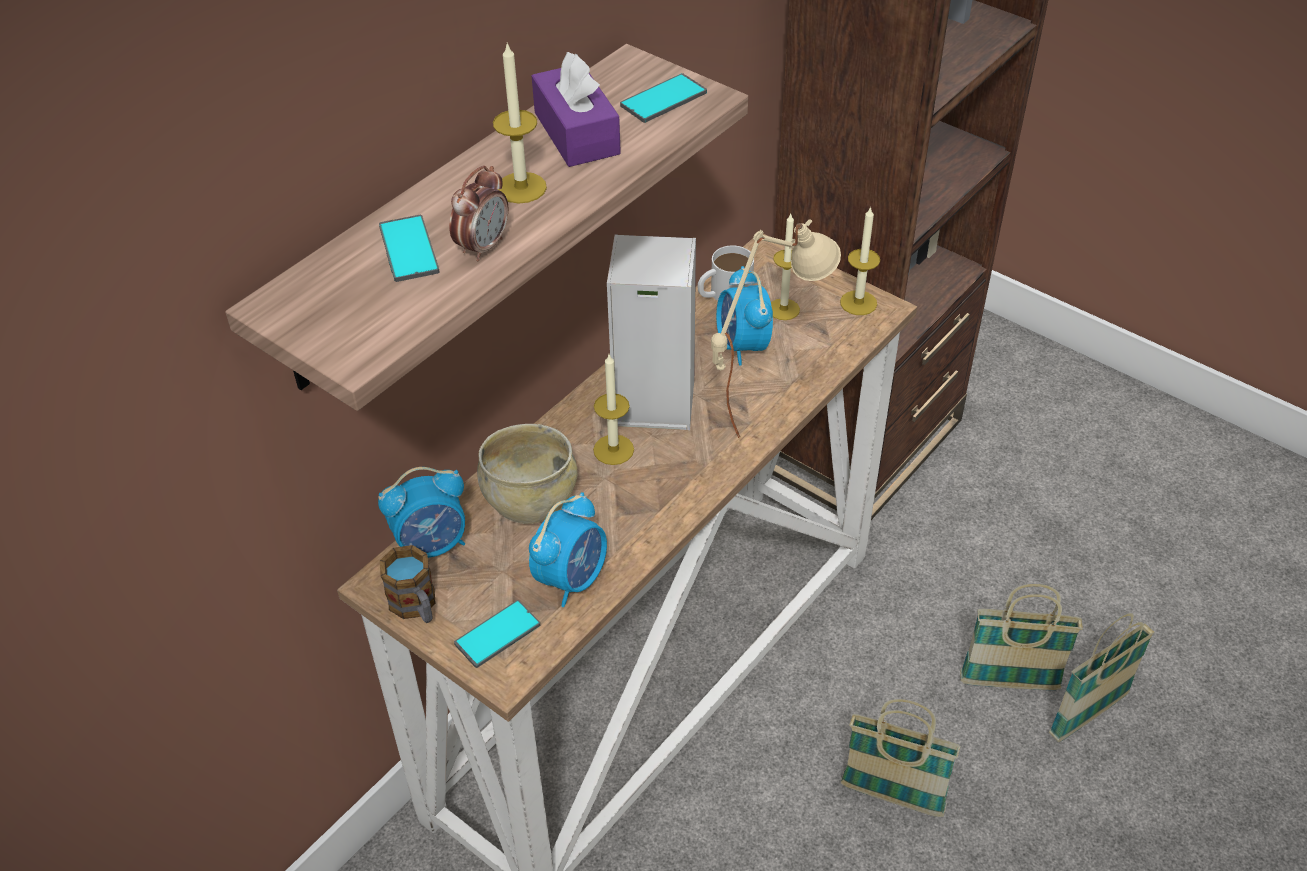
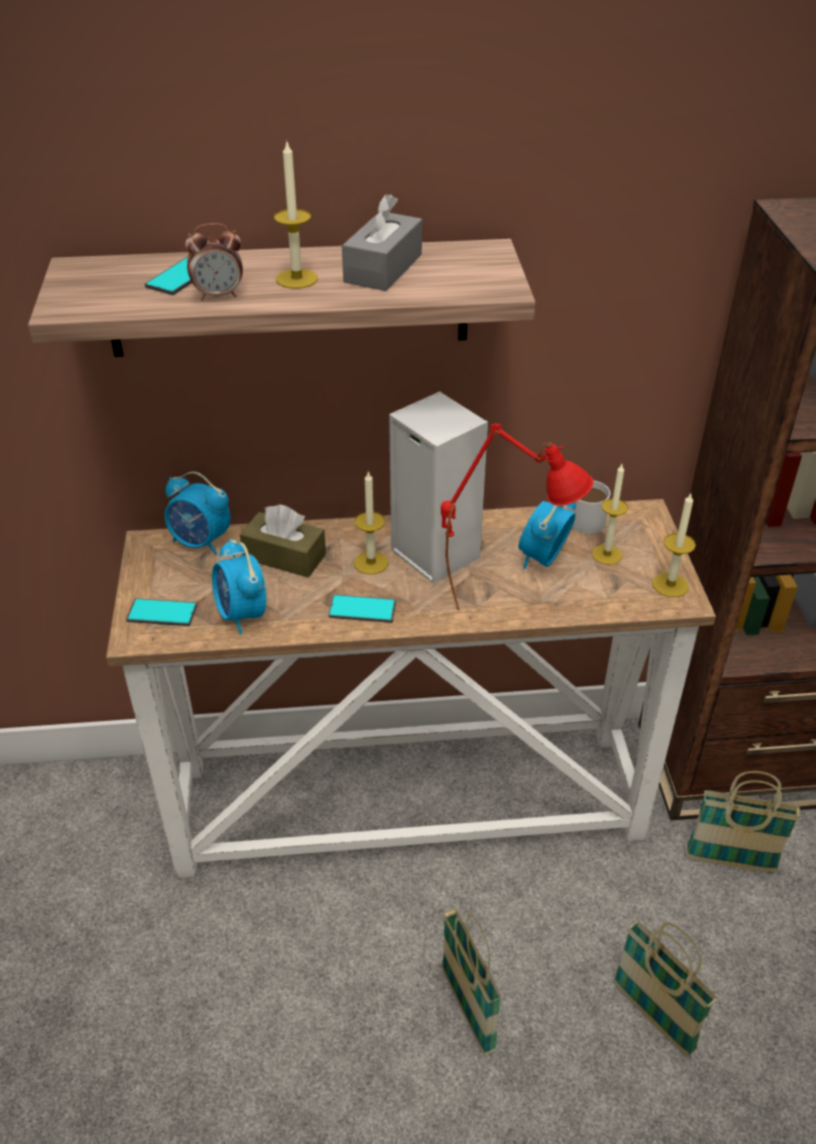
camera: 45 degrees right, 5 degrees down
(416, 606) = (147, 567): mug -> none
(530, 500) = (284, 556): beige bowl -> brown tissue box
(572, 578) = (242, 615): alarm clock -> alarm clock turned 75 degrees clockwise
(576, 133) = (383, 268): purple tissue box -> grey tissue box
(663, 99) = (472, 276): phone -> phone (362, 609)
(765, 403) = (506, 602): beige table lamp -> red table lamp
(1088, 715) = (690, 1097): basket -> basket (730, 862)

